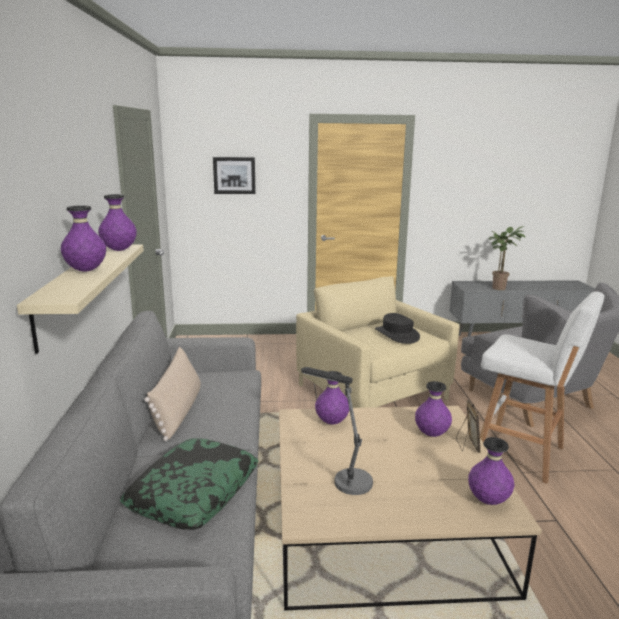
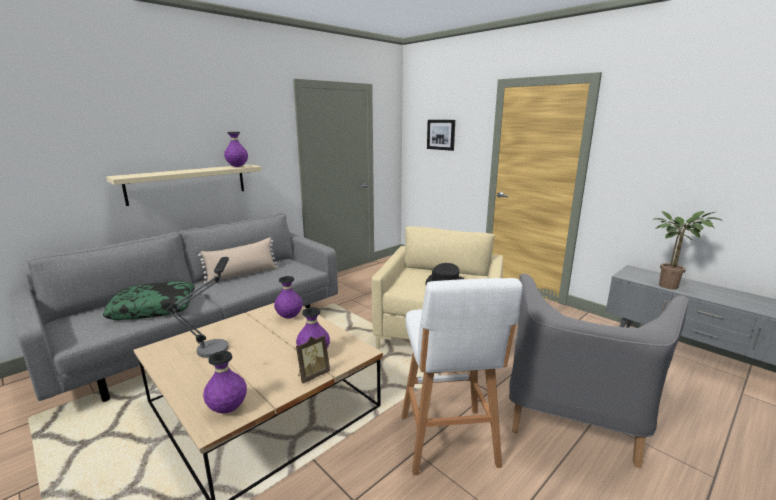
camera: 50 degrees right, 0 degrees up
(86, 271) = (182, 171): purple vase -> none

